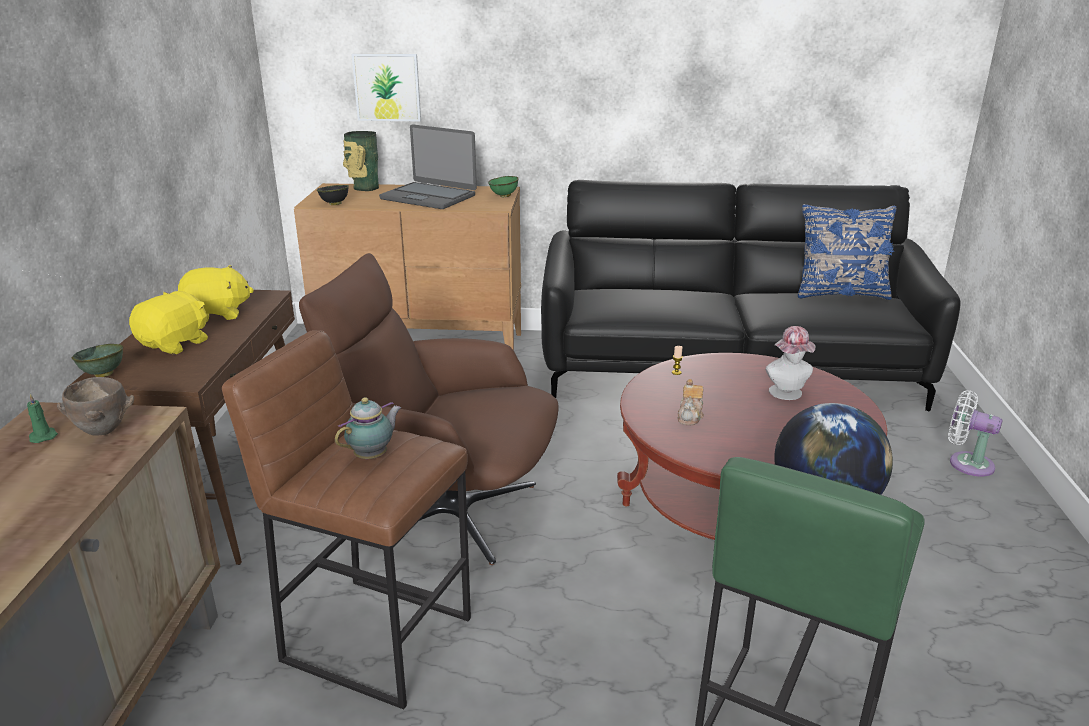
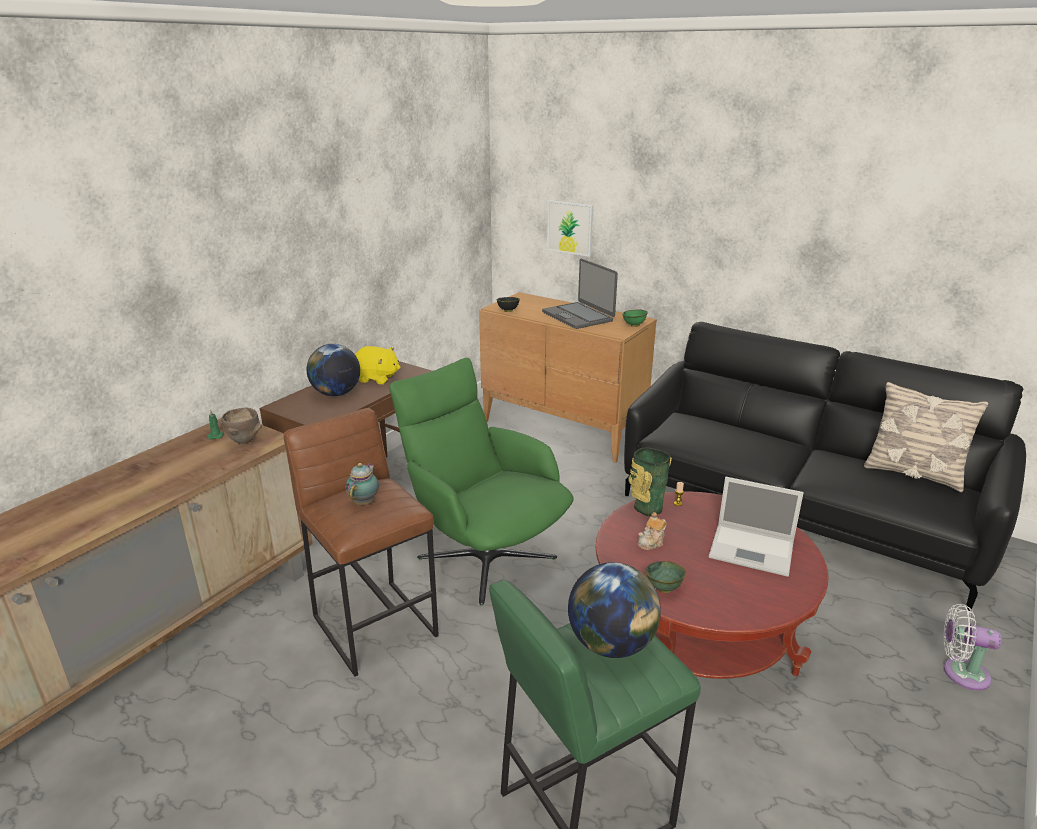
camera: 30 degrees right, 0 degrees up
(102, 375) = (282, 404): green bowl -> green bowl (663, 588)
(176, 344) = (336, 394): yellow plush toy -> globe
(364, 188) = (542, 301): vase -> vase (646, 507)
(373, 455) = (365, 502): teapot -> teapot turned 60 degrees counterclockwise
(448, 510) = (484, 556): brown armchair -> green armchair
(787, 394) = (753, 550): hat -> laptop
(840, 295) = (912, 474): blue pillow -> beige pillow
(966, 463) = (960, 672): white fan -> white fan turned 45 degrees counterclockwise

